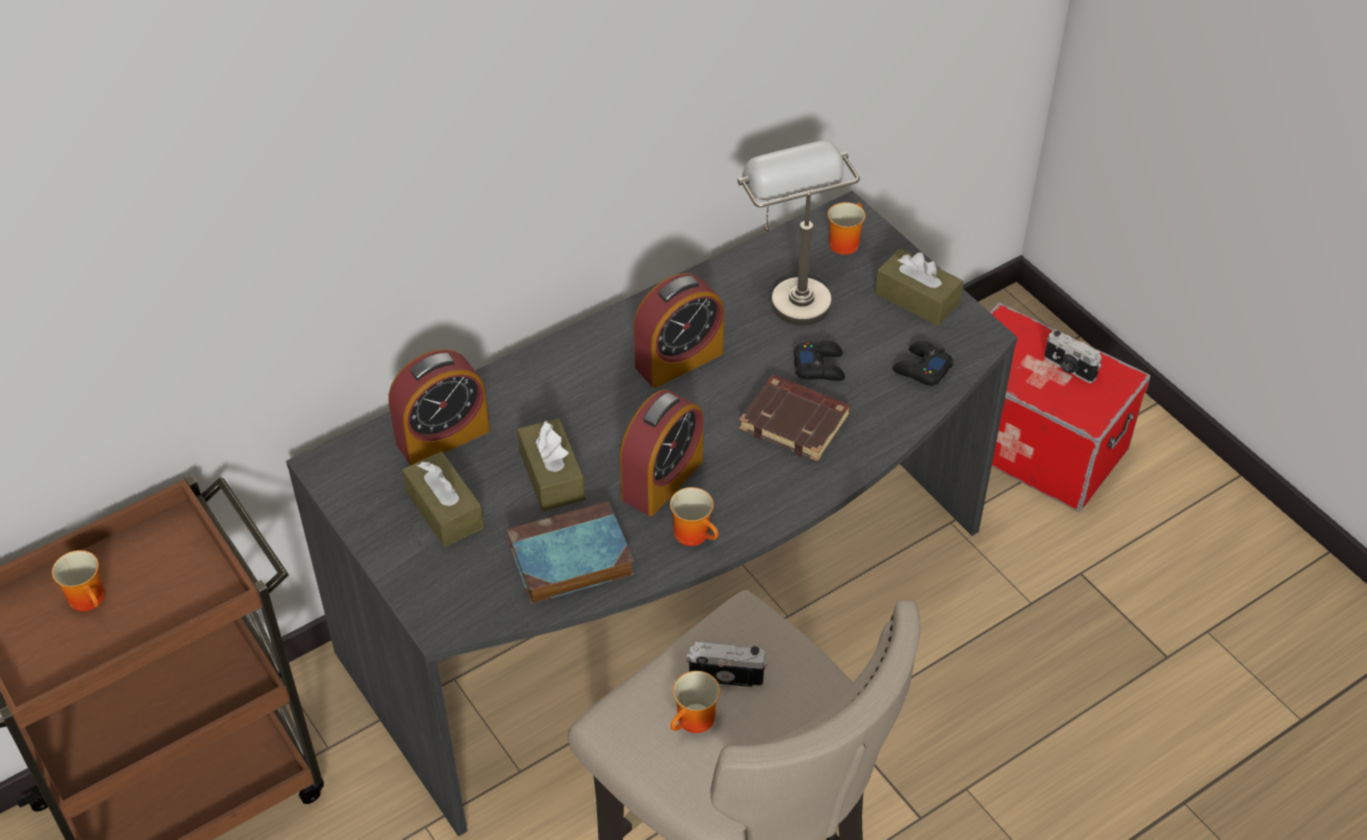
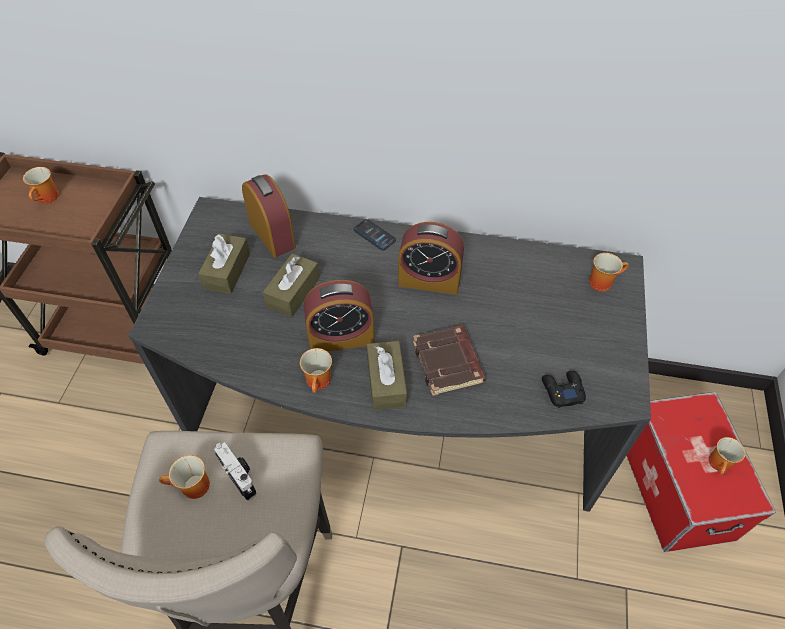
camera: 45 degrees right, 5 degrees up
(443, 437) = (272, 235): alarm clock -> alarm clock turned 135 degrees counterclockwise
(561, 355) = (374, 235): none -> phone
(568, 560) = (245, 342): book -> none
(790, 290) = (536, 287): grey table lamp -> none
(819, 366) = (501, 342): black game controller -> none
(917, 299) = (609, 346): brown tissue box -> brown tissue box (386, 382)
(1069, 368) = (720, 465): camera -> mug

